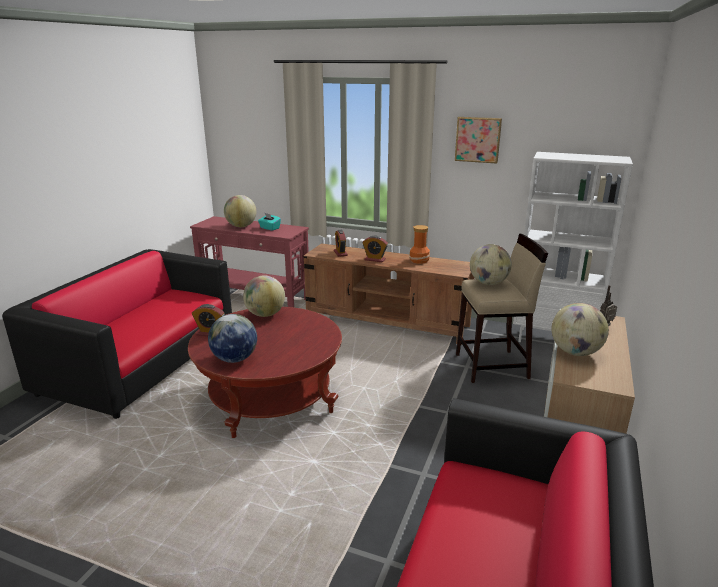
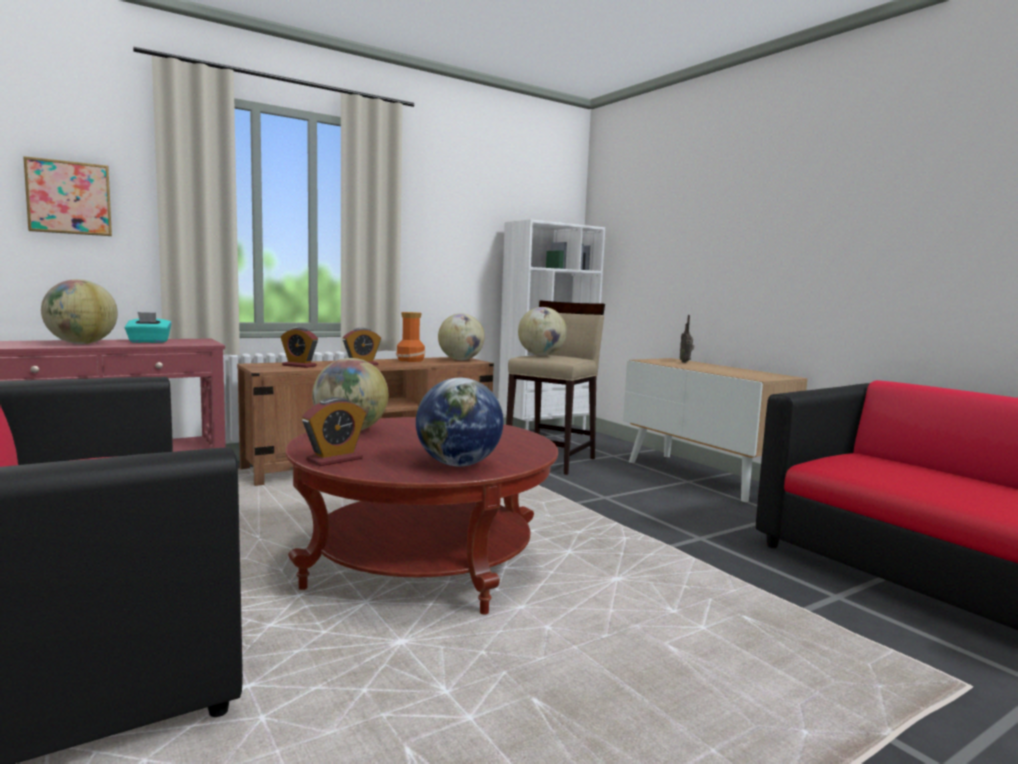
camera: 55 degrees left, 15 degrees down
(478, 139) = (442, 207): picture -> picture (69, 198)
(575, 352) = (717, 371): globe -> globe (461, 360)

